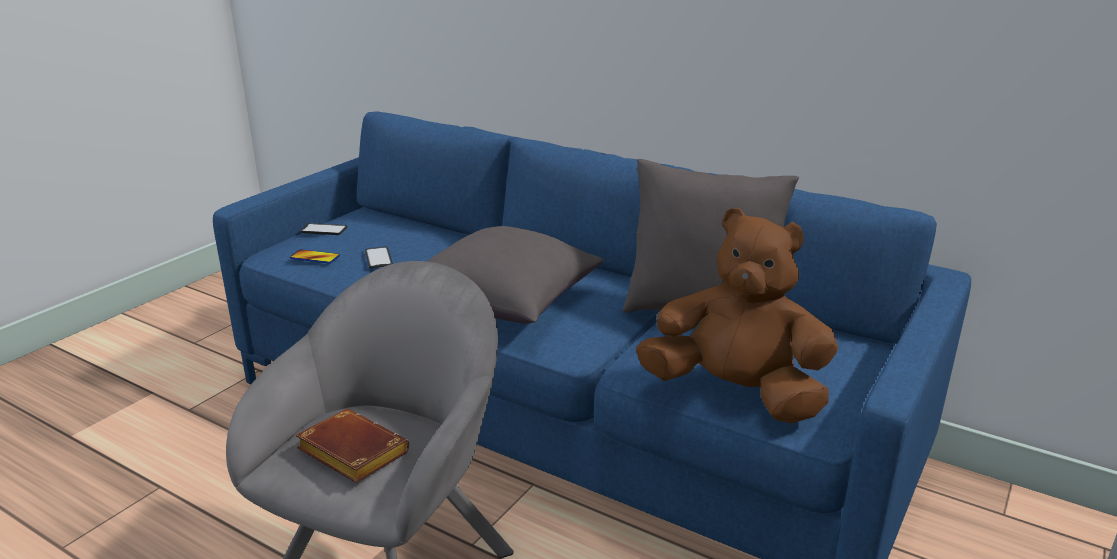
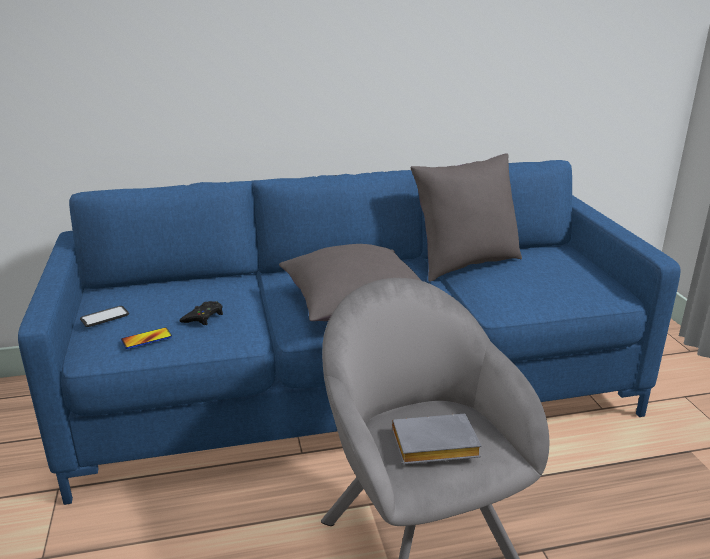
camera: 45 degrees left, 0 degrees up
(349, 453) = (433, 447): brown book -> grey book
(378, 258) = (203, 317): phone -> black game controller
(736, 394) = (563, 297): brown plush toy -> none

